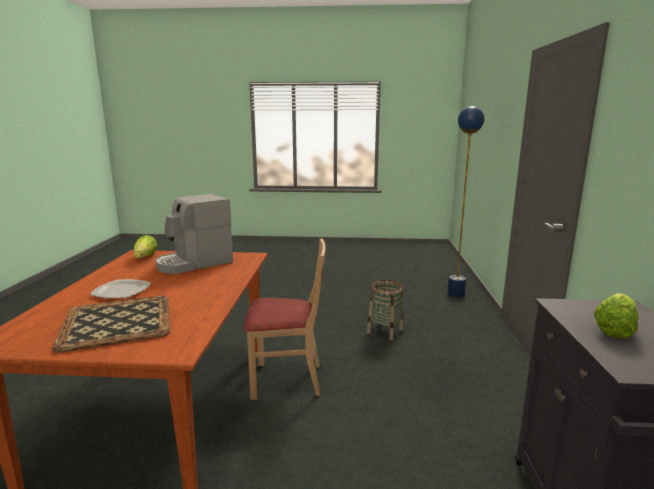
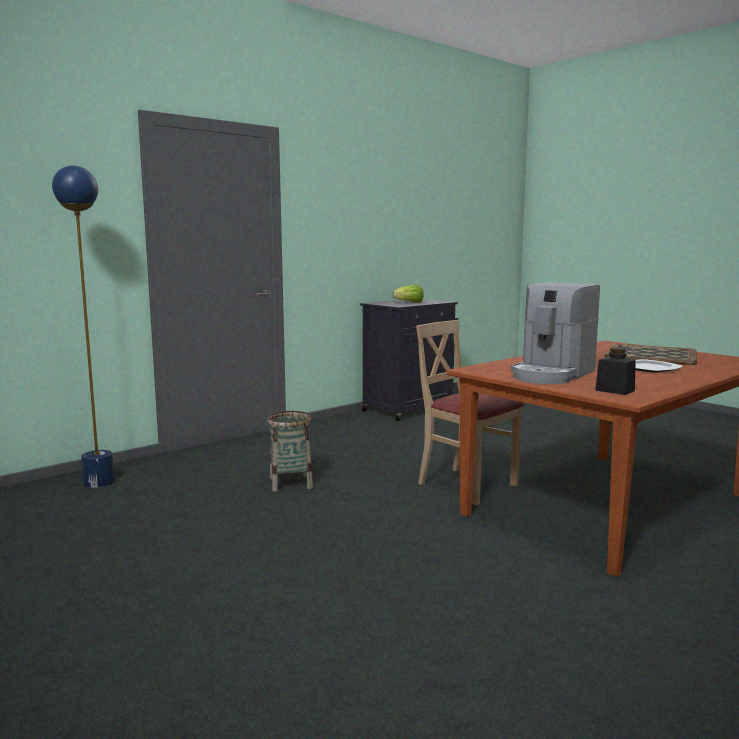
camera: 135 degrees left, 5 degrees down
(145, 257) = (615, 390): lettuce -> black jar
(194, 263) = (552, 374): coffee machine -> coffee machine turned 120 degrees clockwise

